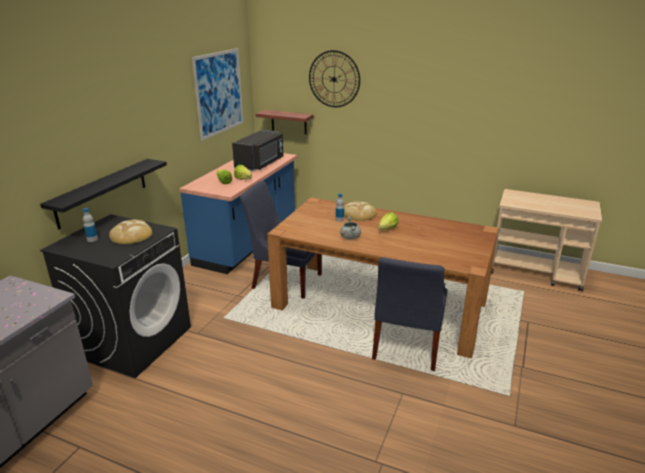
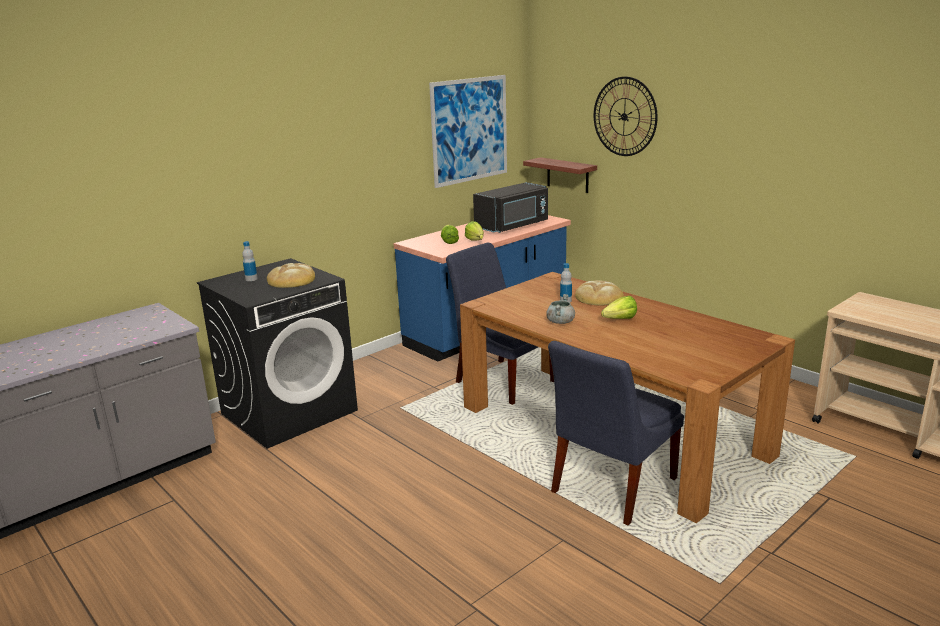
camera: 25 degrees right, 5 degrees down
(102, 192) = (284, 231): black shelf -> none

